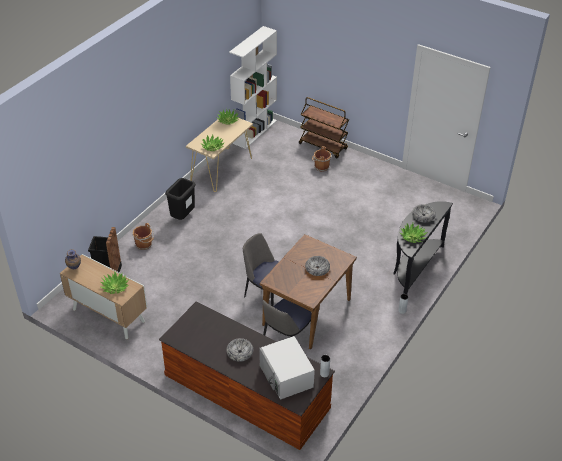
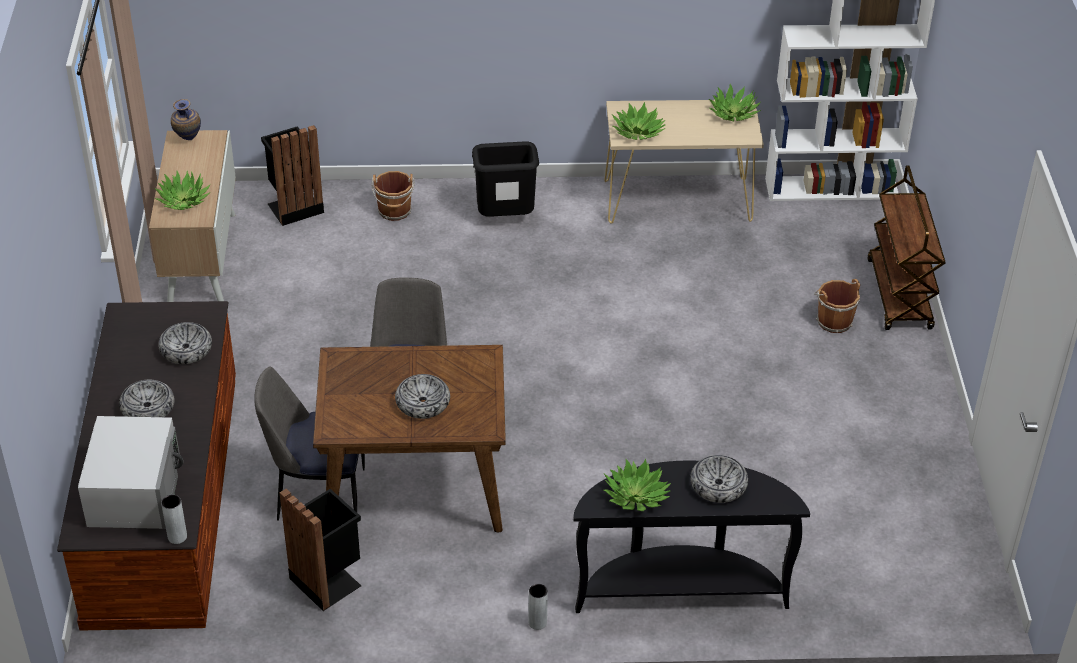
camera: 55 degrees right, 0 degrees up
(214, 326) = (186, 349): none -> bowl
(286, 376) = (135, 490): white microwave -> white microwave turned 150 degrees clockwise
(335, 359) = (327, 580): none -> black trash can

